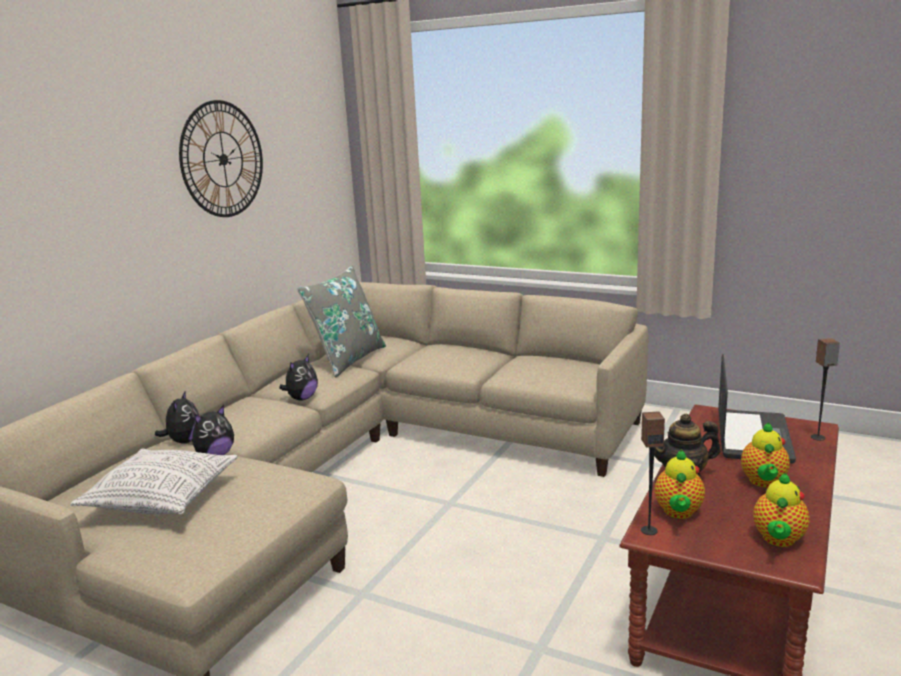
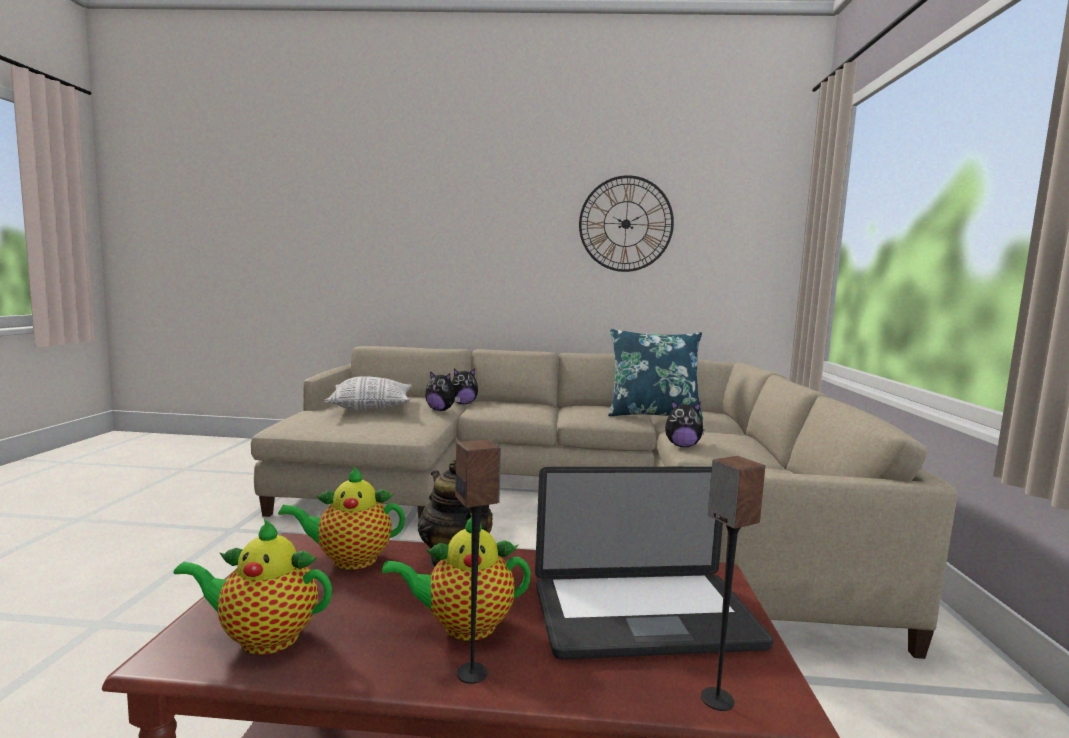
camera: 65 degrees right, 10 degrees down
(302, 398) = (562, 416): plush toy -> plush toy (682, 446)
(348, 360) = (652, 415): grey pillow -> blue pillow
(649, 530) = (303, 544): speaker -> speaker (472, 673)

